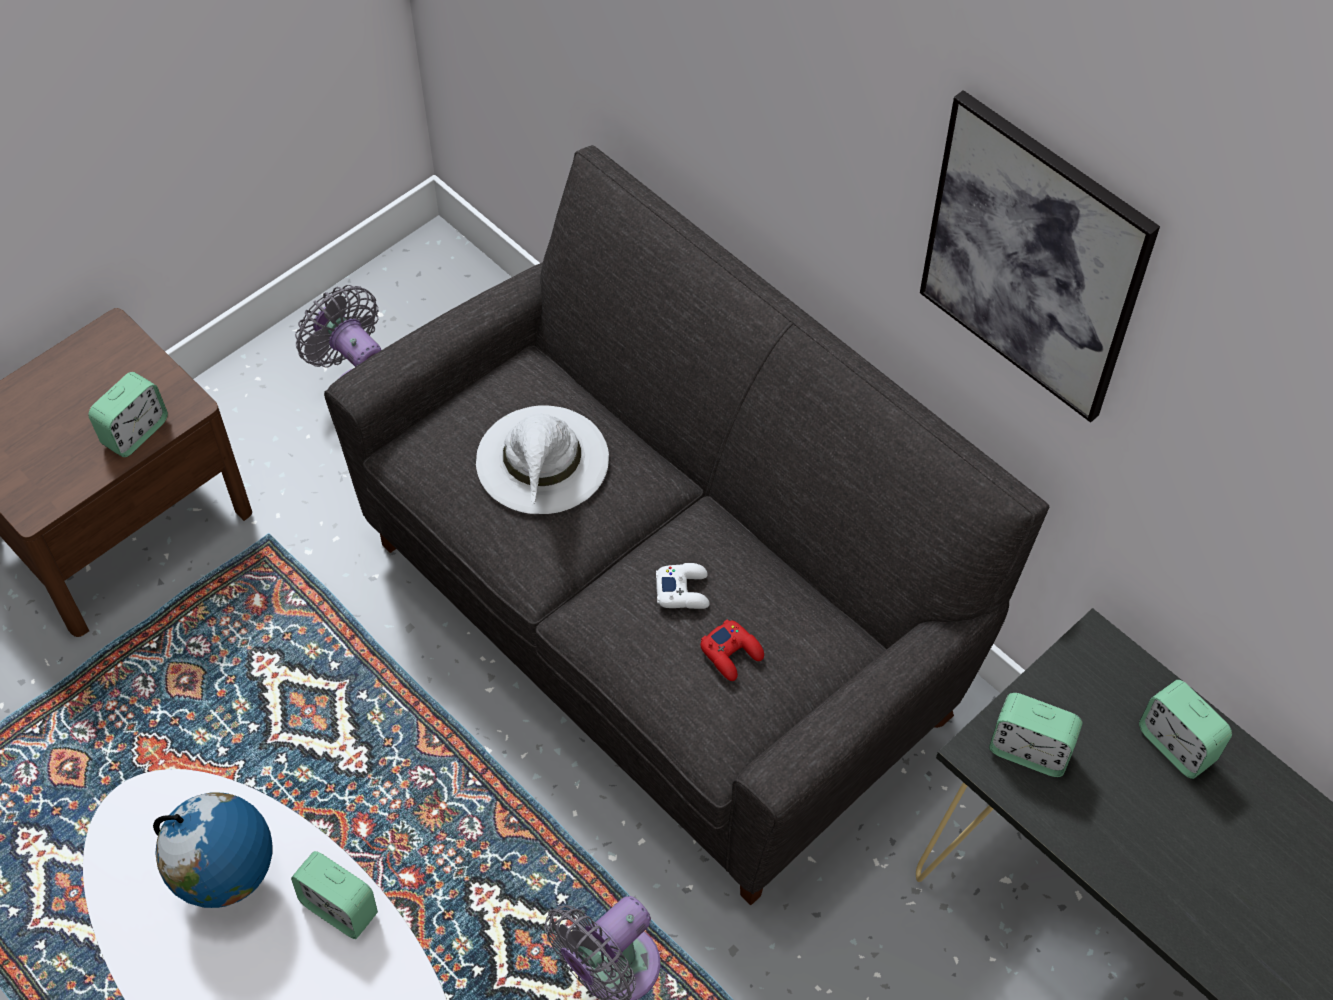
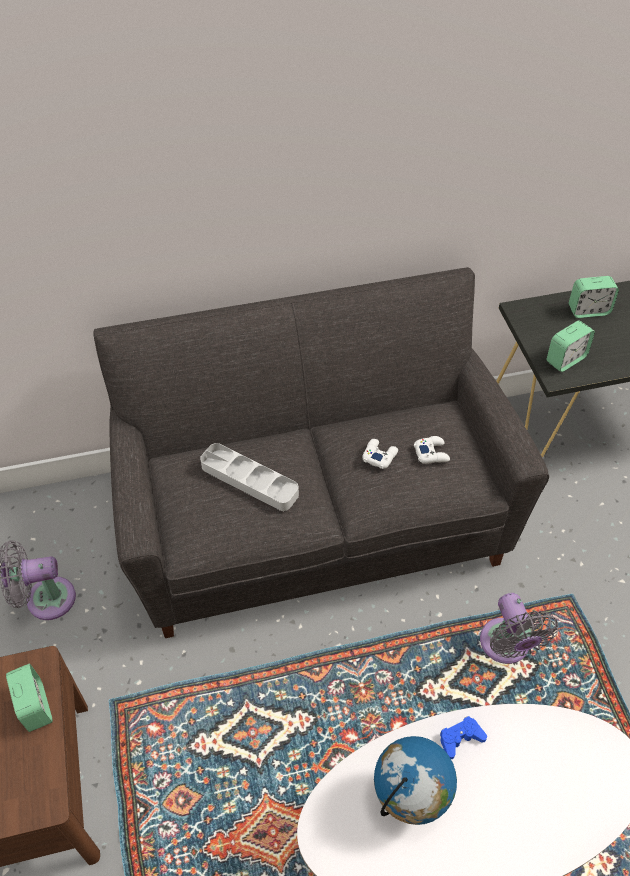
camera: 60 degrees left, 5 degrees down
(340, 908) = (460, 738): alarm clock -> blue game controller
(543, 461) = (249, 480): white hat -> grey tray
(732, 653) = (431, 453): red game controller -> white game controller
(1034, 258) = (433, 130): picture -> none

